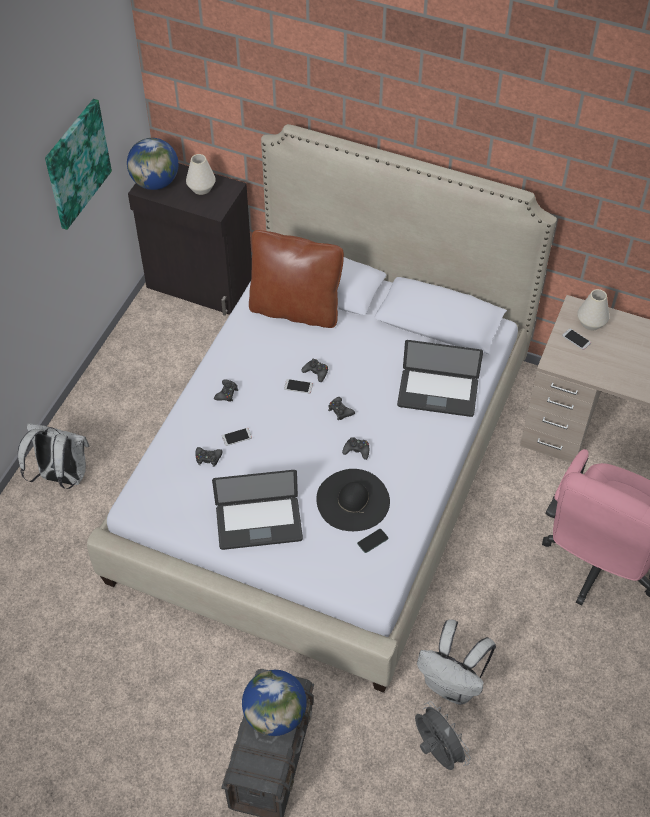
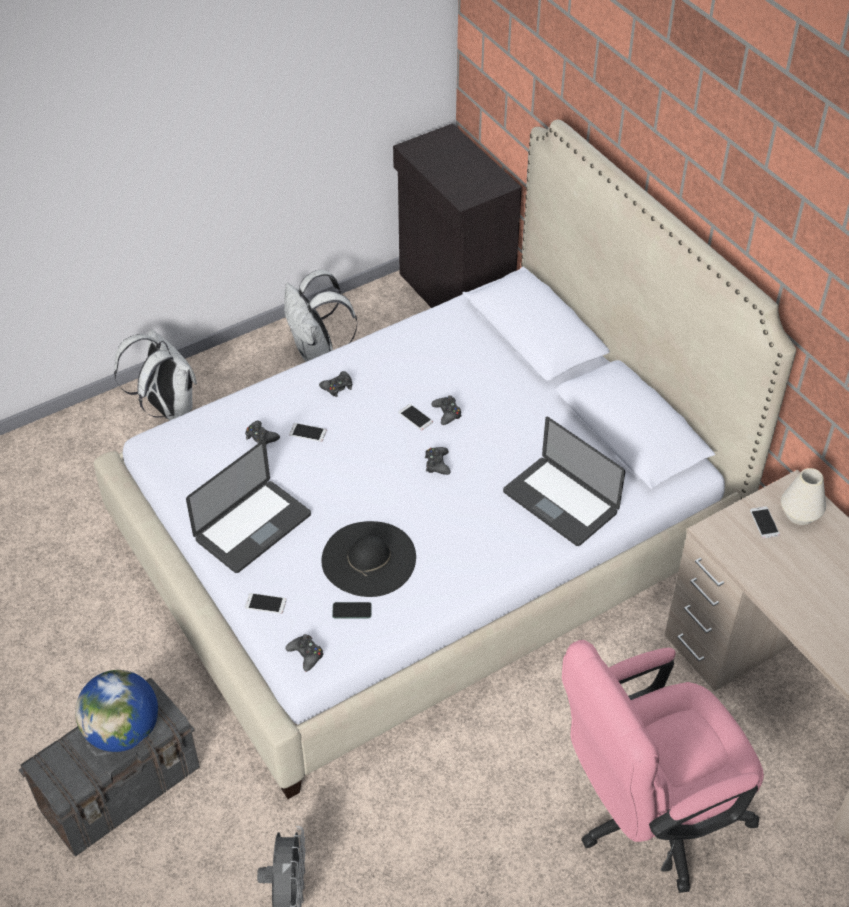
camera: 35 degrees right, 5 degrees down
(76, 163) = (316, 72): picture -> none
(155, 182) = (429, 147): globe -> none
(201, 188) = (470, 172): white vase -> none
(259, 524) = (253, 527): laptop -> laptop turned 75 degrees counterclockwise
(295, 309) = (483, 342): brown pillow -> none
(314, 570) = (265, 603): none -> phone
(357, 450) = (418, 512): black game controller -> black game controller (306, 654)
(452, 685) = (365, 839): white backpack -> white backpack (317, 352)

